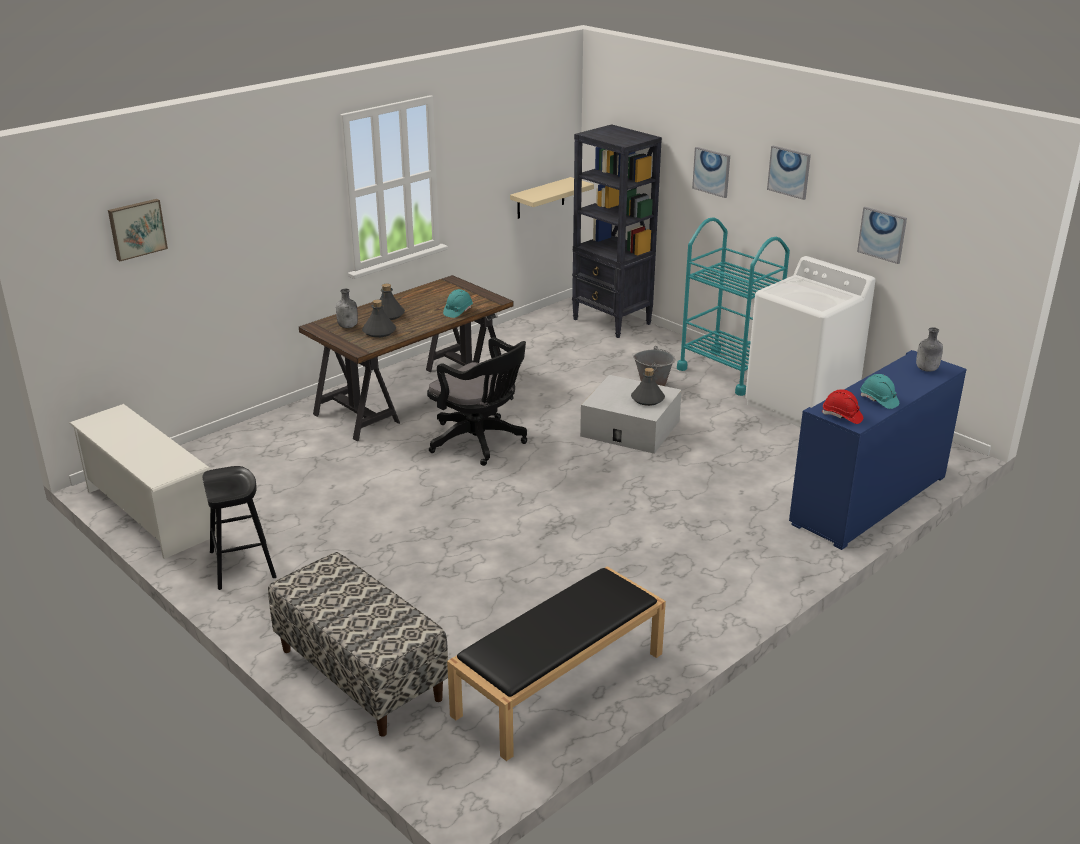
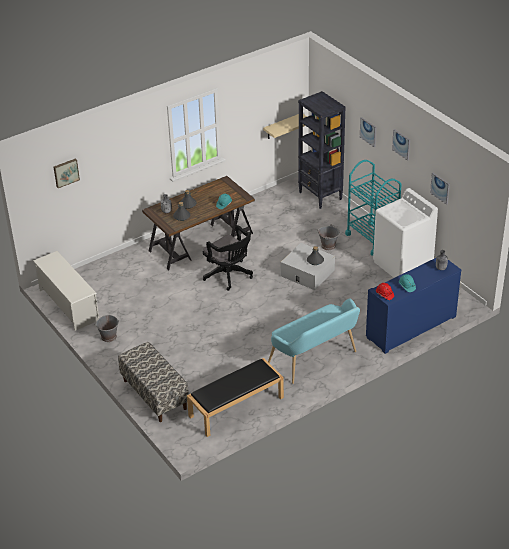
camera: 10 degrees right, 10 degrees up
(242, 564) = (109, 337): black stool -> grey bucket
(703, 572) = (315, 359): none -> turquoise bench

